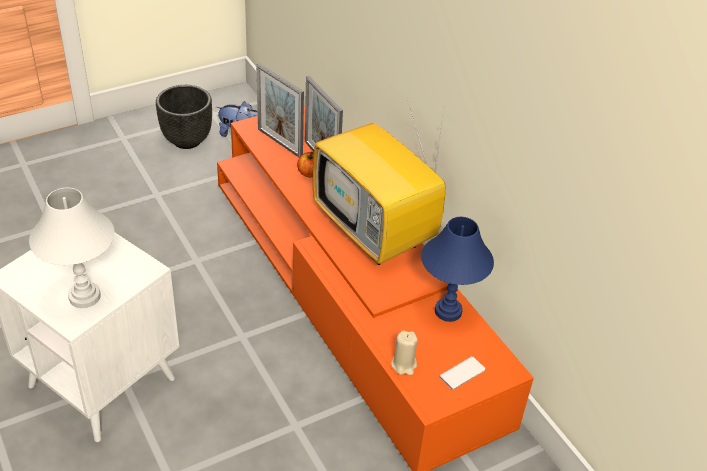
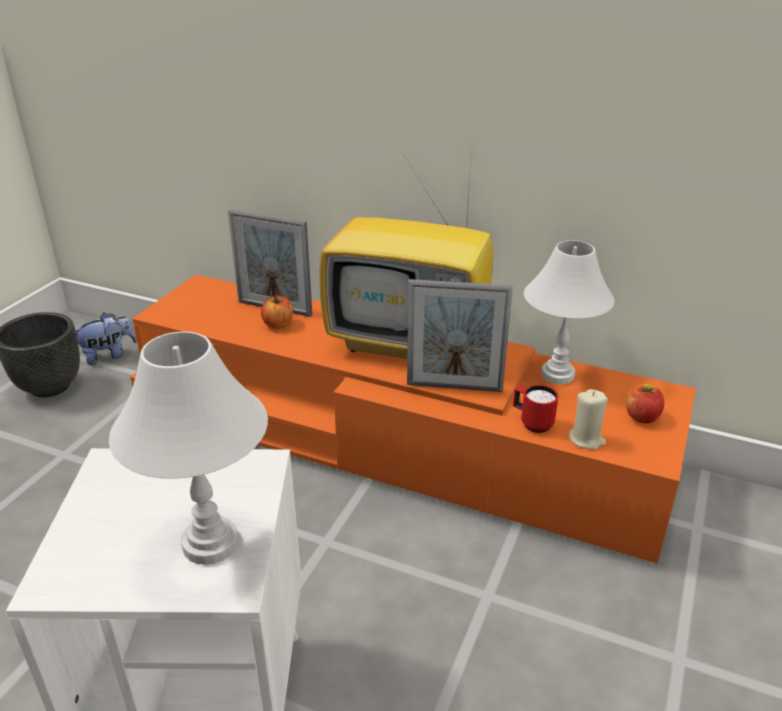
camera: 35 degrees left, 10 degrees down
(280, 143) = (212, 313): picture frame -> picture frame (454, 387)
(384, 333) = (532, 423): none -> red mug
(447, 311) = (557, 375): blue table lamp -> white table lamp
(462, 373) = (641, 417): phone -> apple

